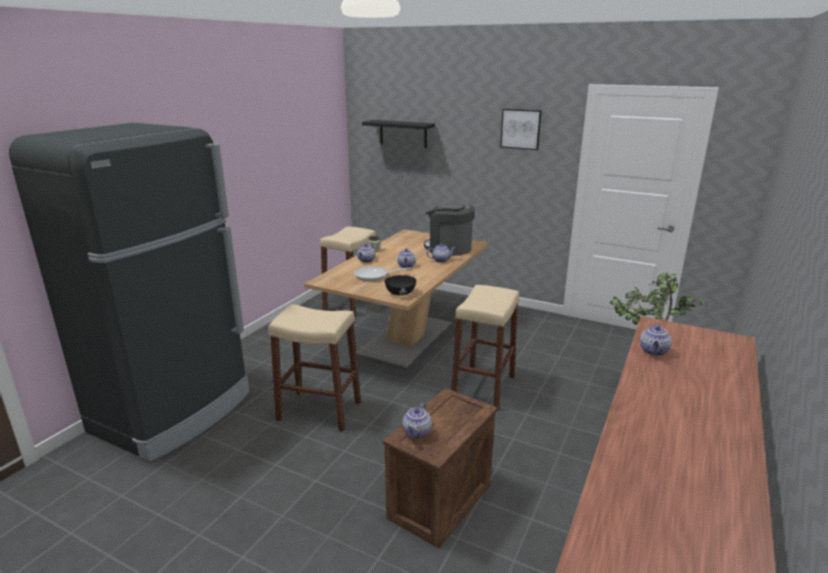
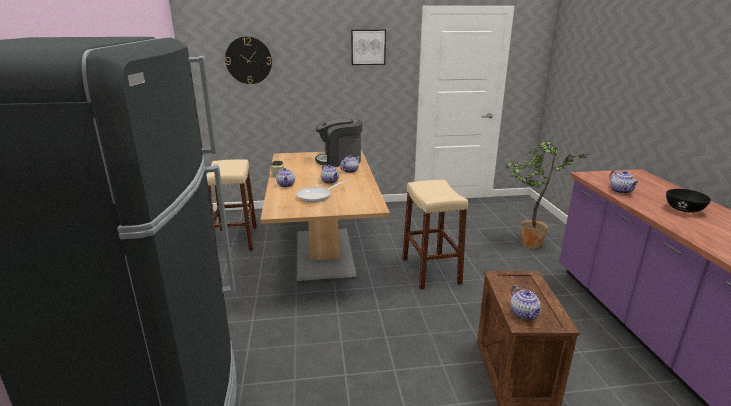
camera: 35 degrees left, 0 degrees up
(319, 411) = (327, 345): beige stool -> none
(400, 293) = (364, 204): black bowl -> black bowl (684, 210)
(403, 133) = (248, 60): black shelf -> wall clock

